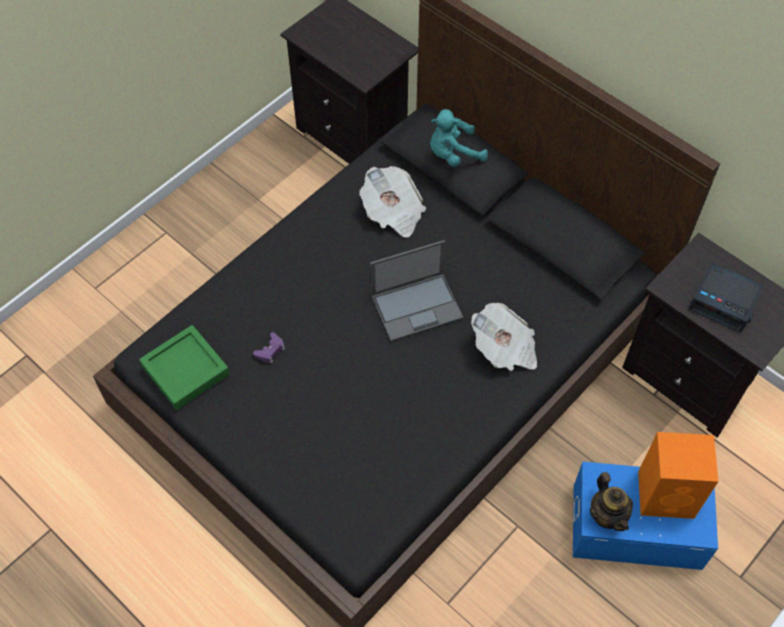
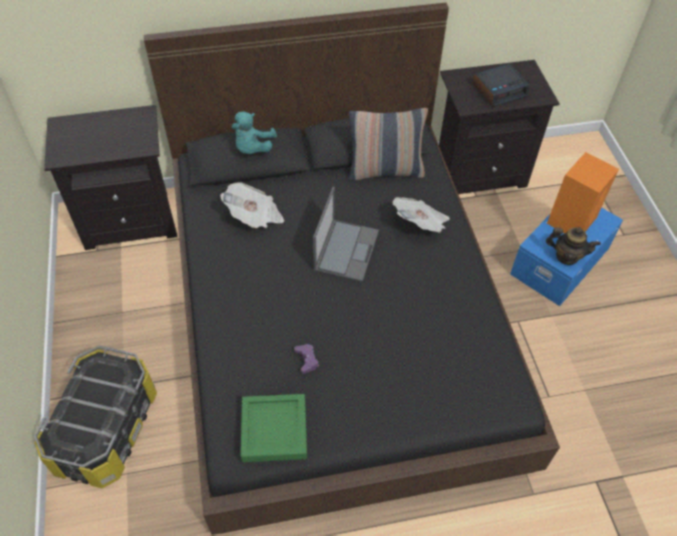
camera: 55 degrees left, 5 degrees down
(146, 269) = (106, 429): none -> storage box
(548, 278) = (385, 171): none -> pillow

